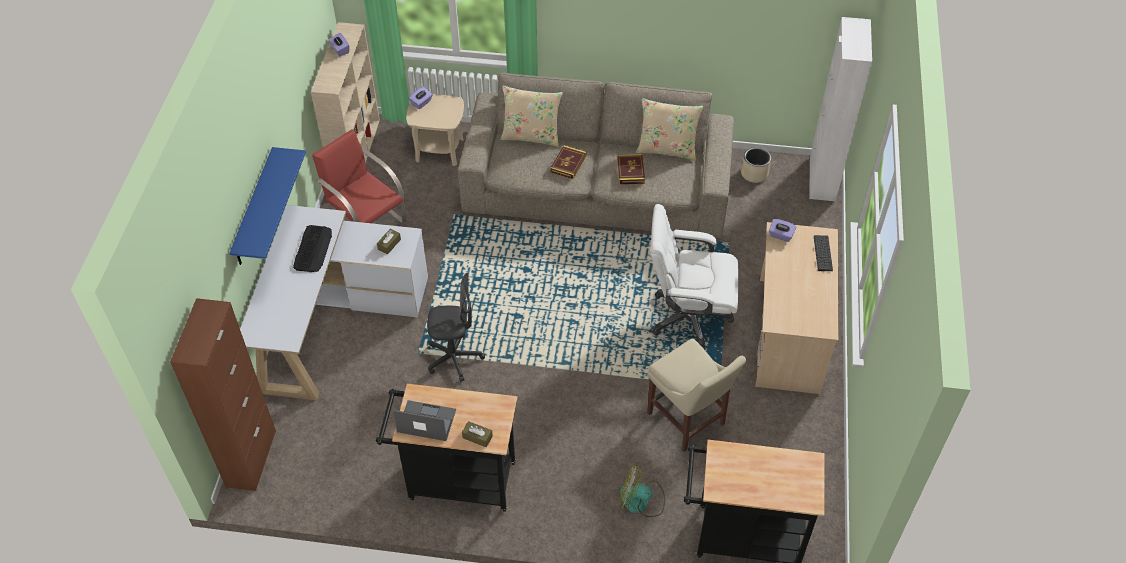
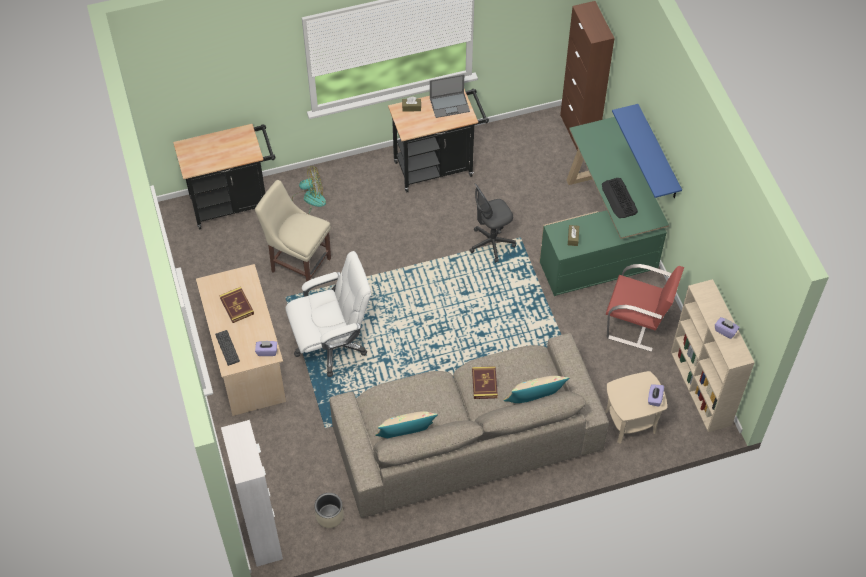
camera: 155 degrees right, 5 degrees up
(331, 321) = (600, 236): white desk -> green desk
(630, 171) = (426, 398): book -> book (237, 306)

